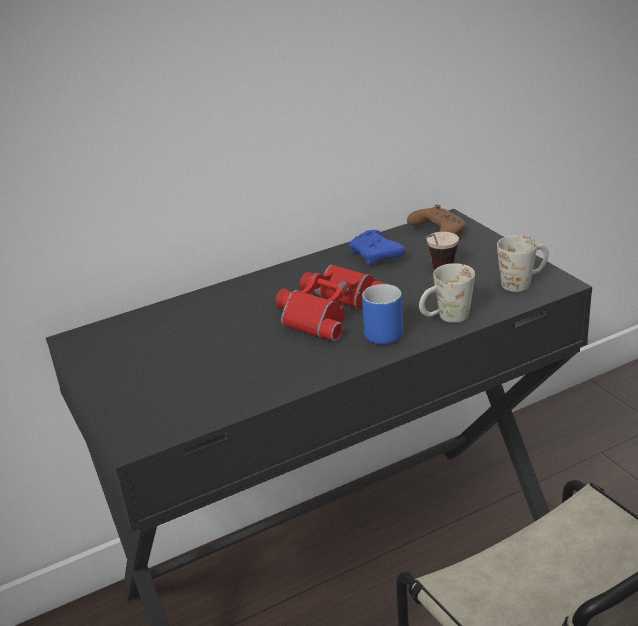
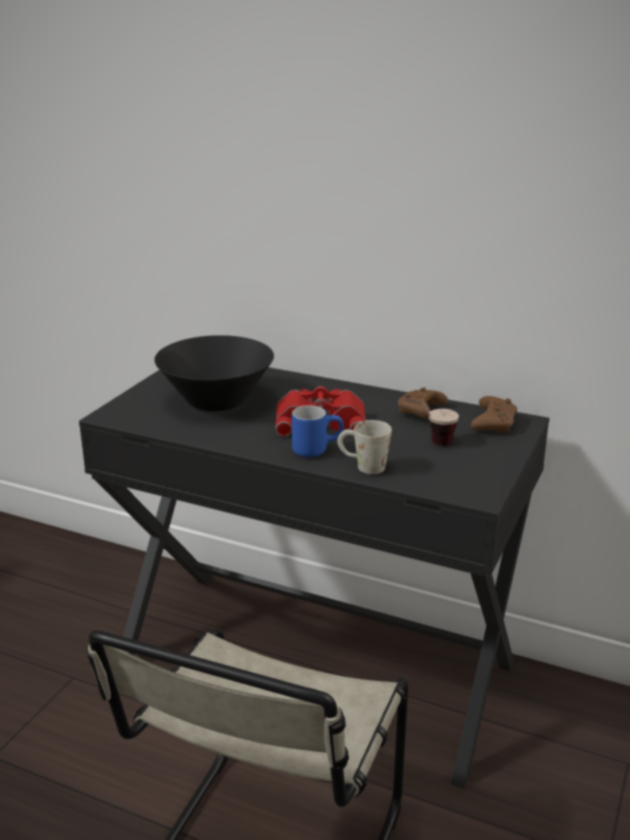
camera: 50 degrees right, 5 degrees down
(203, 355) = (216, 402): none -> black bowl
(376, 256) = (421, 412): blue game controller -> brown game controller
(523, 282) = (461, 481): white mug -> none

